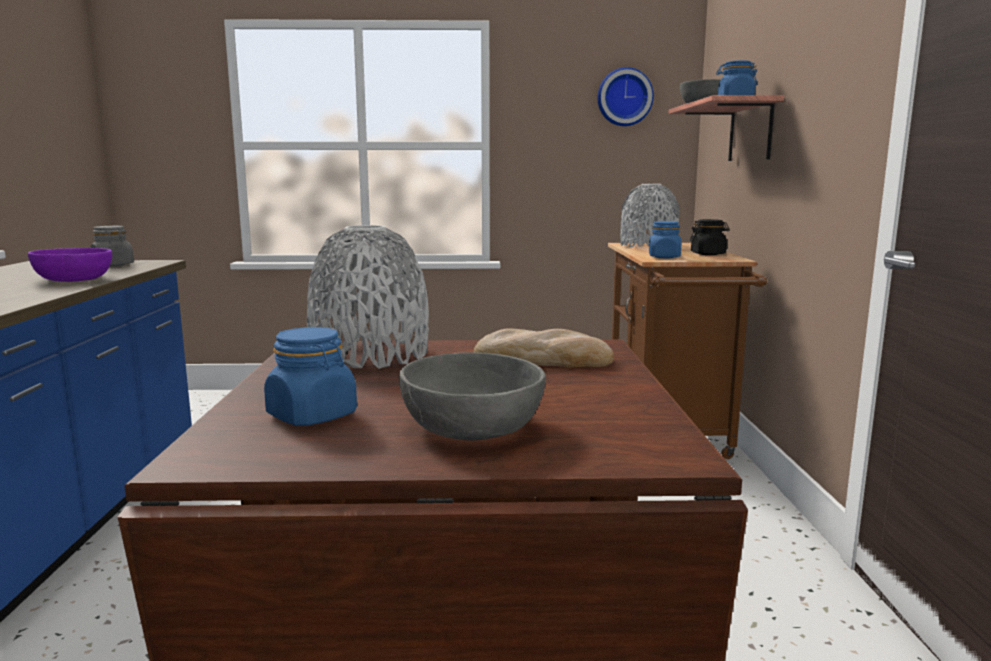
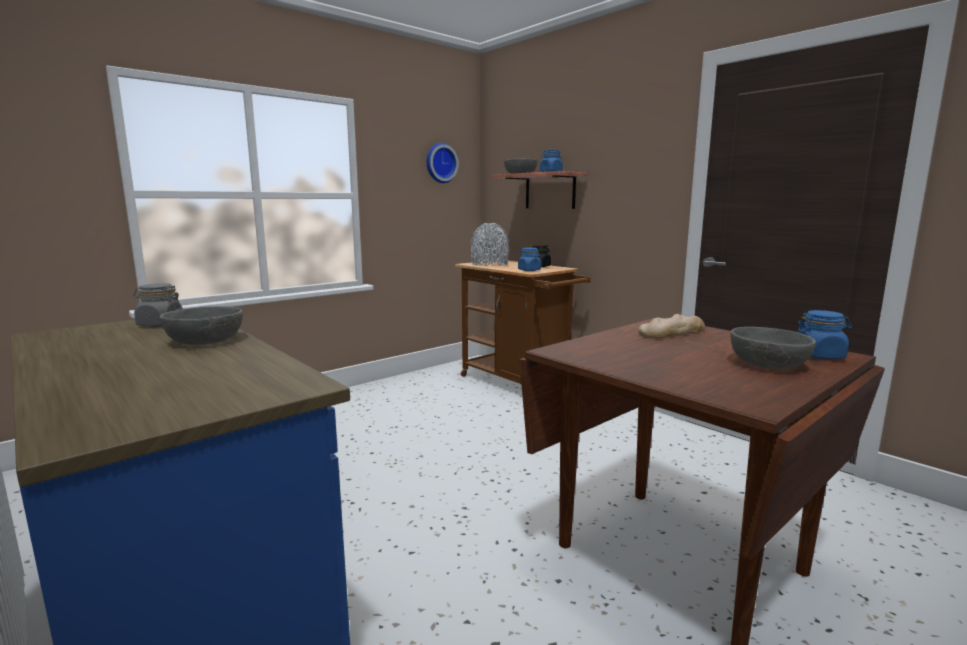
camera: 40 degrees left, 0 degrees up
(74, 279) = (205, 340): purple bowl -> grey bowl
(312, 416) = (709, 378): blue jar -> blue jar (819, 355)
(370, 355) = (601, 347): grey vase -> none

